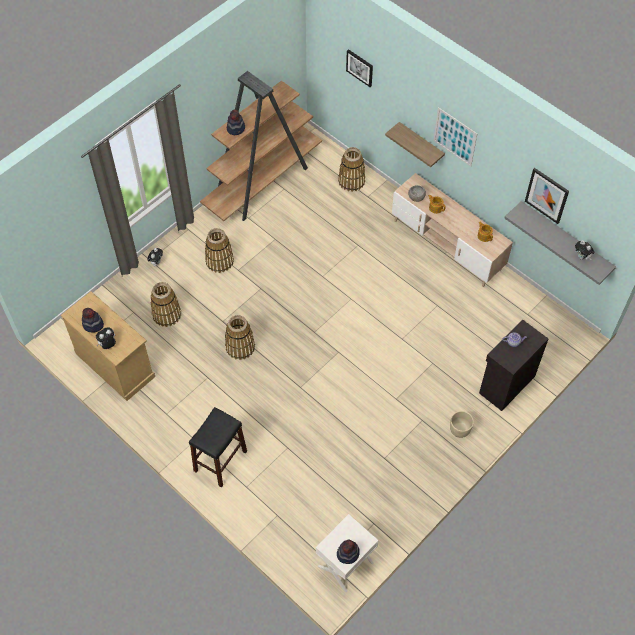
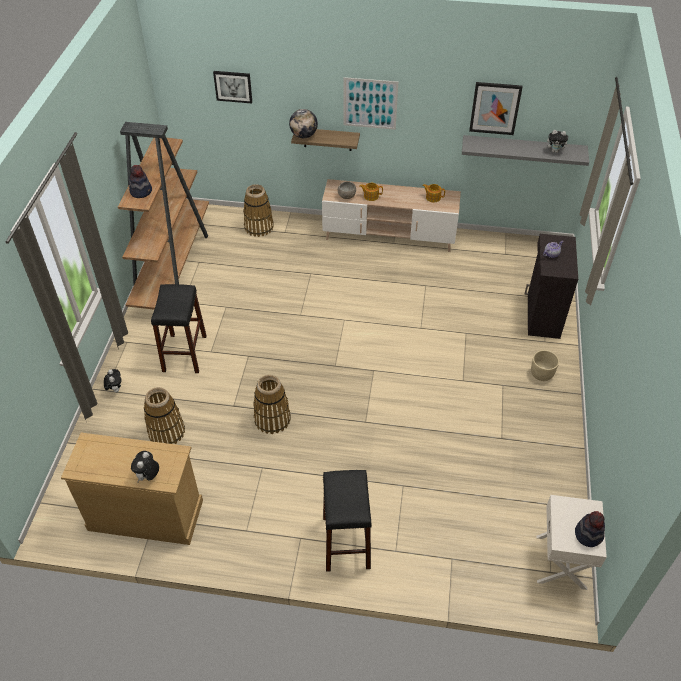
camera: 35 degrees left, 10 degrees down
(93, 325) = (111, 465): hat -> none
(219, 261) = (184, 353): basket -> black stool
(398, 133) = (304, 135): none -> globe

